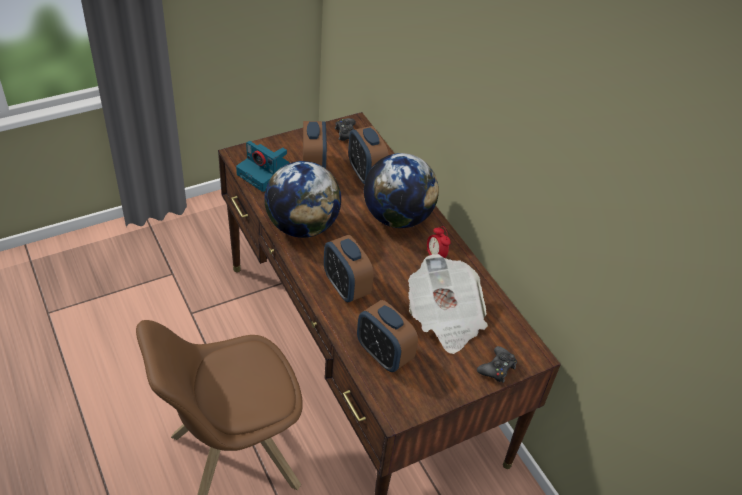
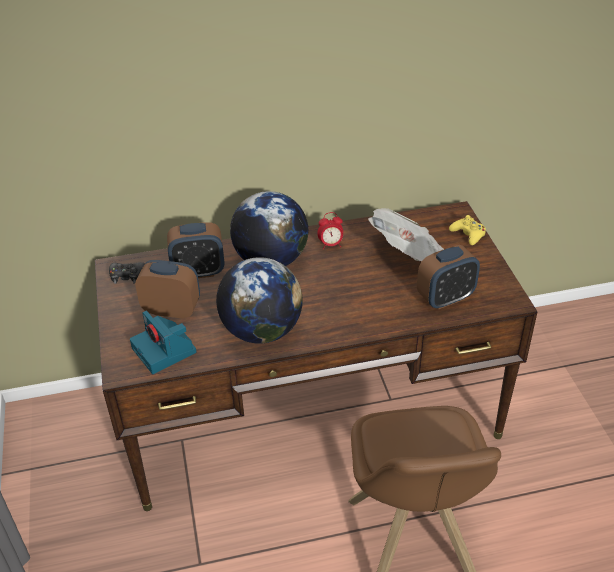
camera: 70 degrees left, 5 degrees down
(265, 173) = (165, 351): camera -> camera turned 90 degrees clockwise
(346, 287) = (357, 310): alarm clock -> none
(497, 368) = (468, 234): black game controller -> yellow game controller

